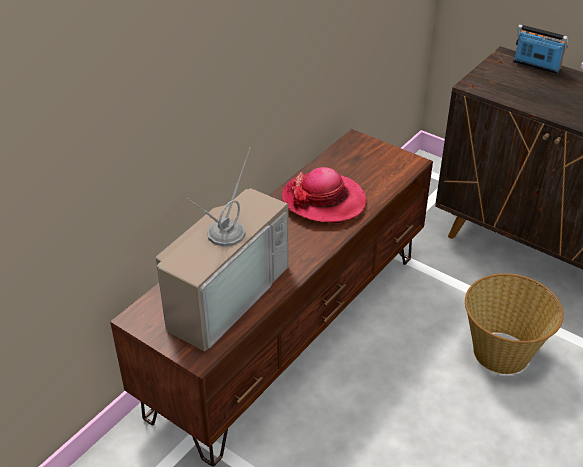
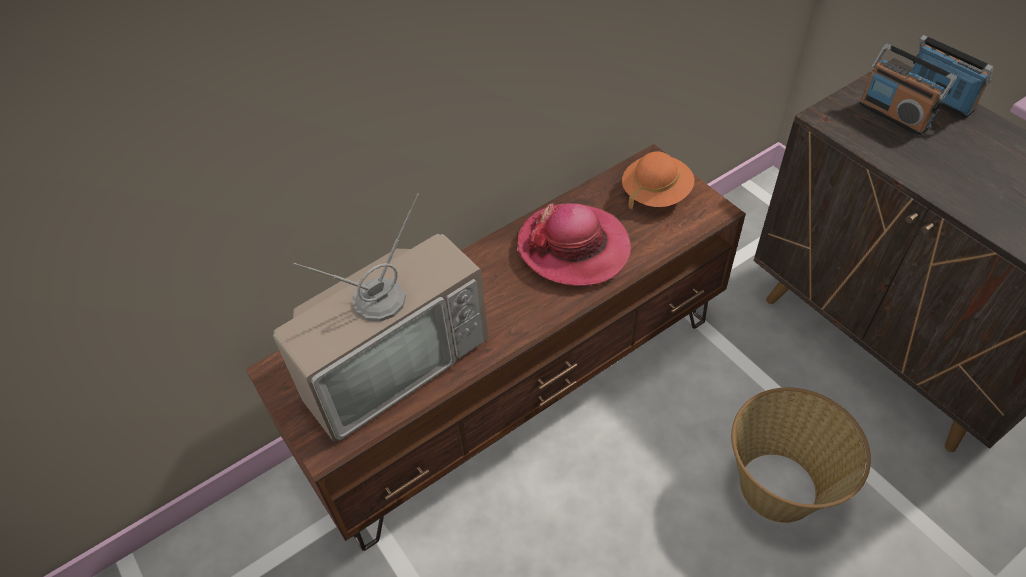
camera: 20 degrees right, 10 degrees up
(366, 158) = (656, 193): none -> orange hat
(513, 78) = (893, 115): none -> radio

